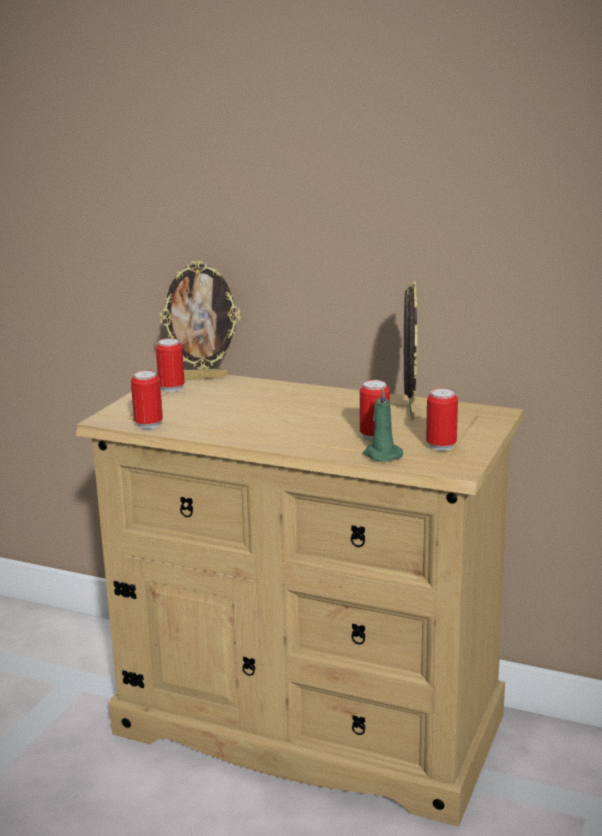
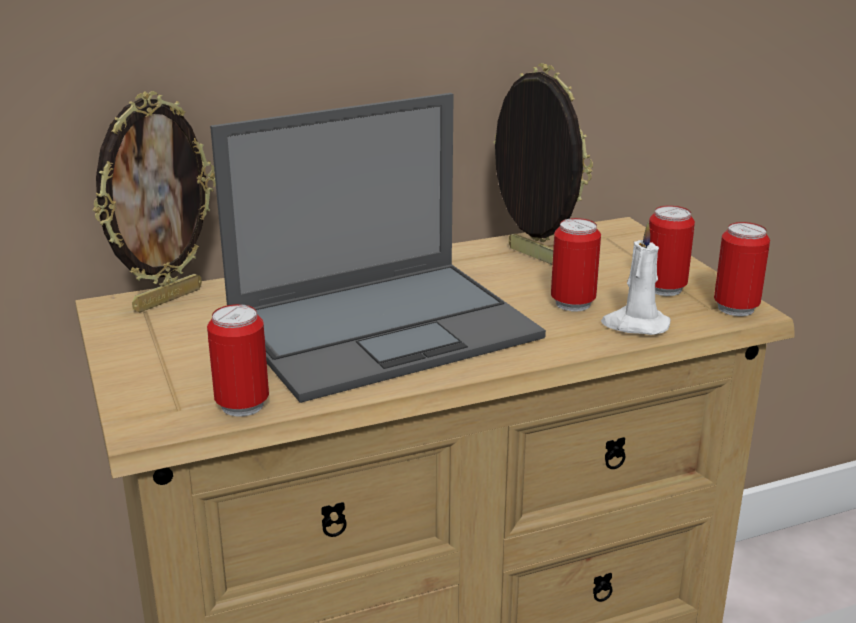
camera: 45 degrees left, 5 degrees up
(171, 388) = (150, 331): can -> can (735, 308)
(265, 417) = (385, 326): none -> laptop
(381, 454) = (635, 325): green candle -> white candle

